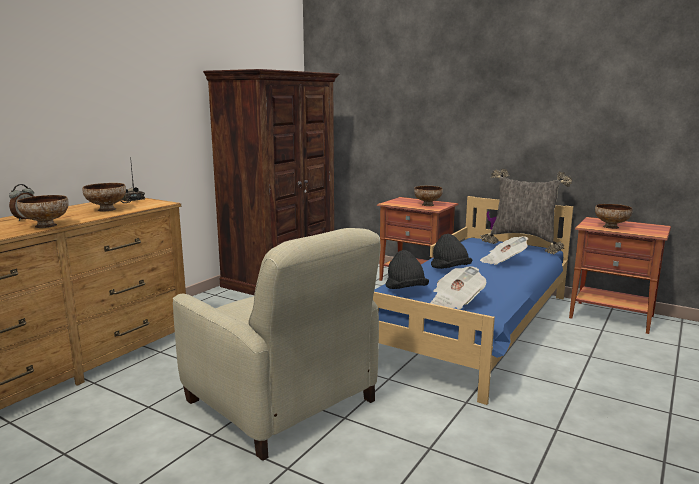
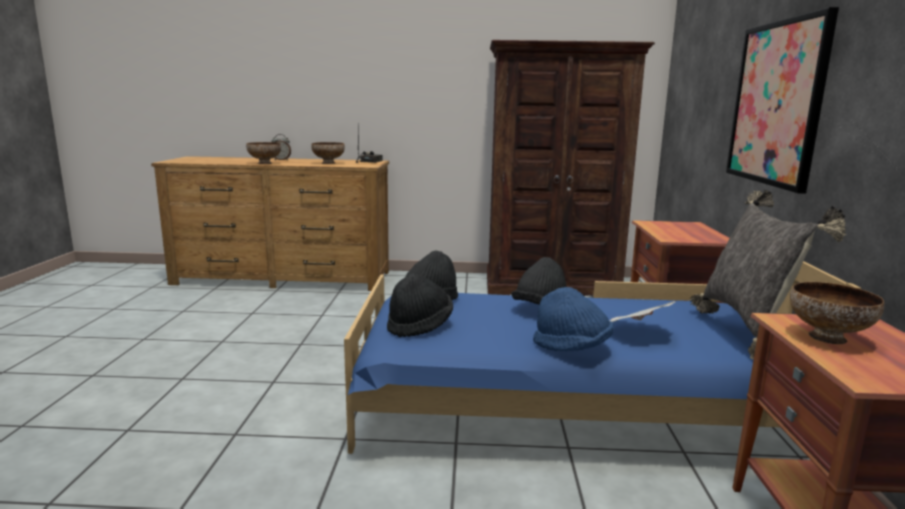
camera: 60 degrees right, 0 degrees up
(281, 402) = (286, 351): beige armchair -> none
(427, 205) = (684, 234): bowl -> none
(455, 302) = (419, 326): newspaper -> black hat
(471, 119) = (776, 103): none -> picture
(517, 277) = (572, 347): none -> blue hat

